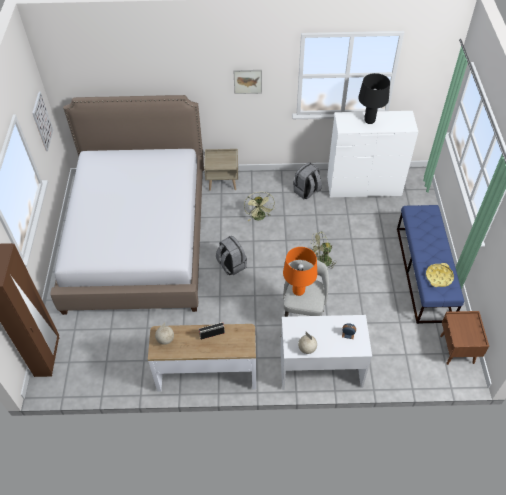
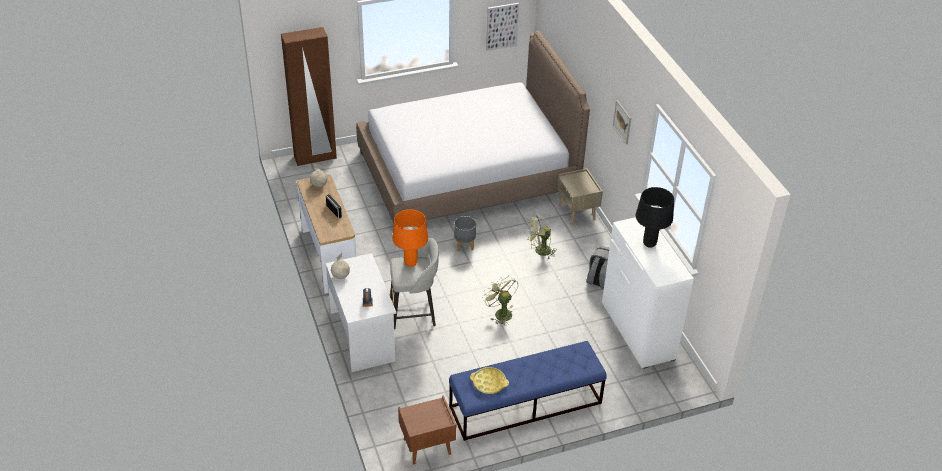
camera: 70 degrees right, 10 degrees down
(231, 265) = (464, 245): grey backpack -> grey planter

